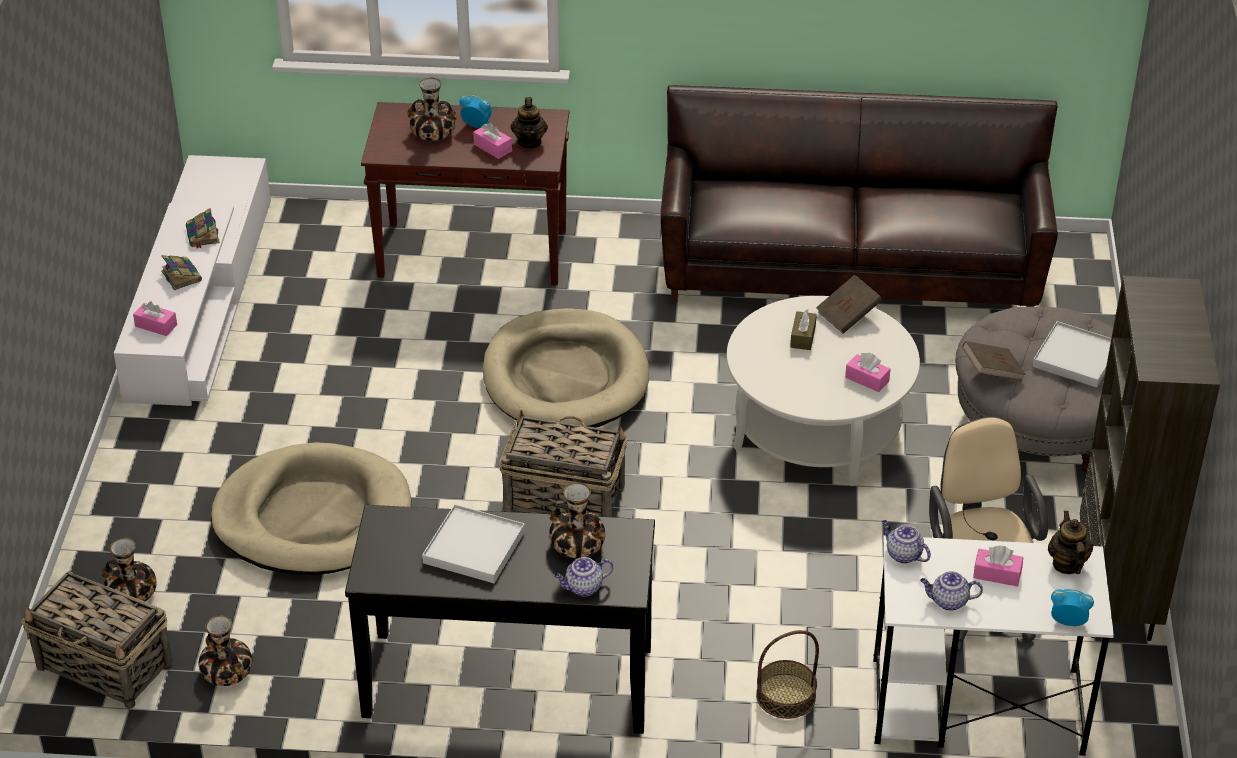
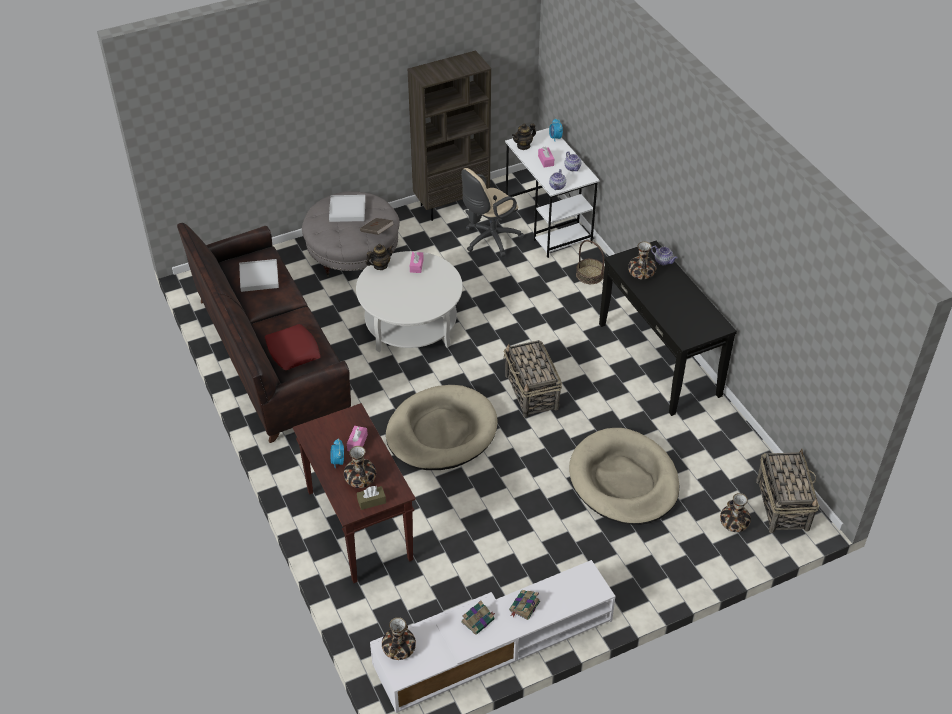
camera: 120 degrees left, 5 degrees up
(156, 325) = (577, 589): pink tissue box -> none
(227, 672) = (743, 456): vase -> vase (399, 648)
(474, 547) = (673, 303): white tray -> white tray (259, 277)
(530, 142) = (339, 429): teapot -> teapot (380, 266)
(756, 197) = (293, 351): none -> red pillow
(803, 337) = (400, 297): brown tissue box -> brown tissue box (371, 501)
(848, 315) = (370, 287): brown book -> none

